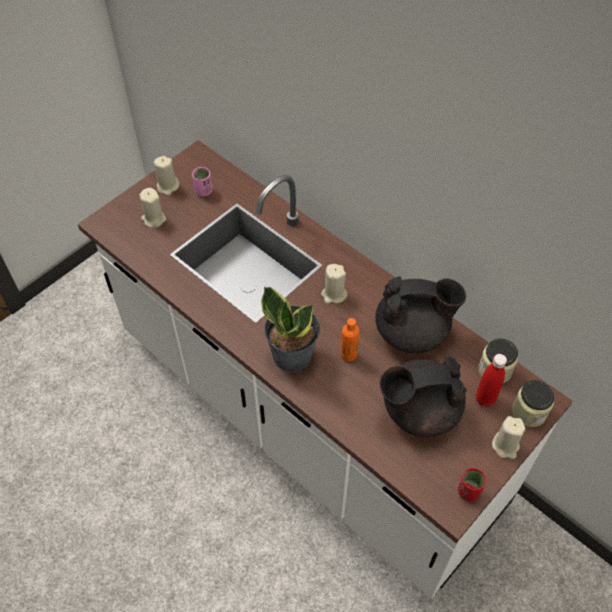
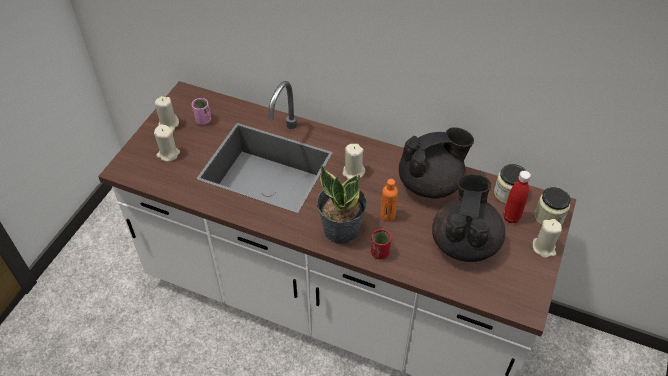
camera: 20 degrees left, 5 degrees down
(419, 411) = (465, 242): black teapot -> black teapot turned 135 degrees clockwise
(468, 491) = (533, 292): red cup -> red cup (379, 253)

